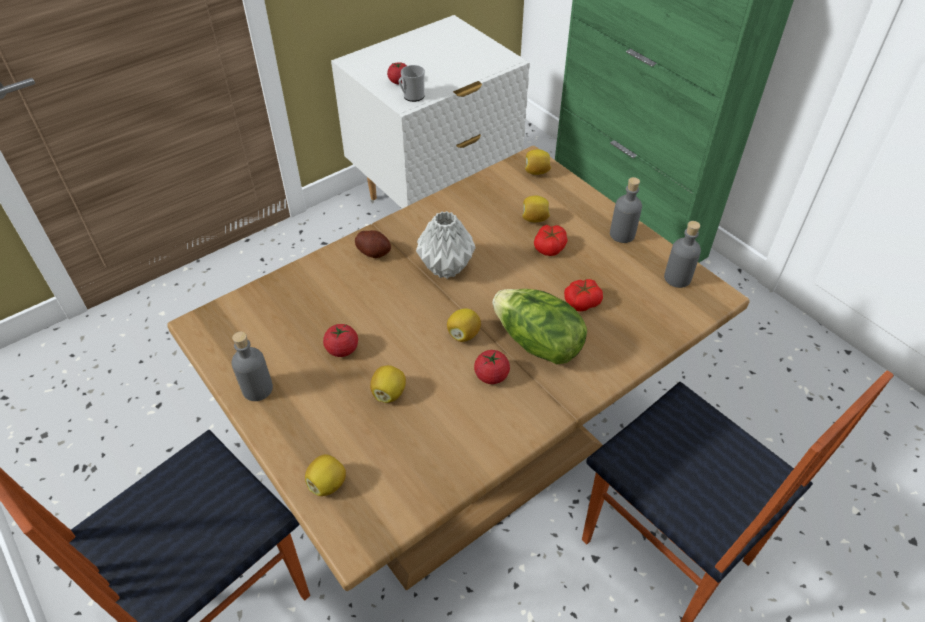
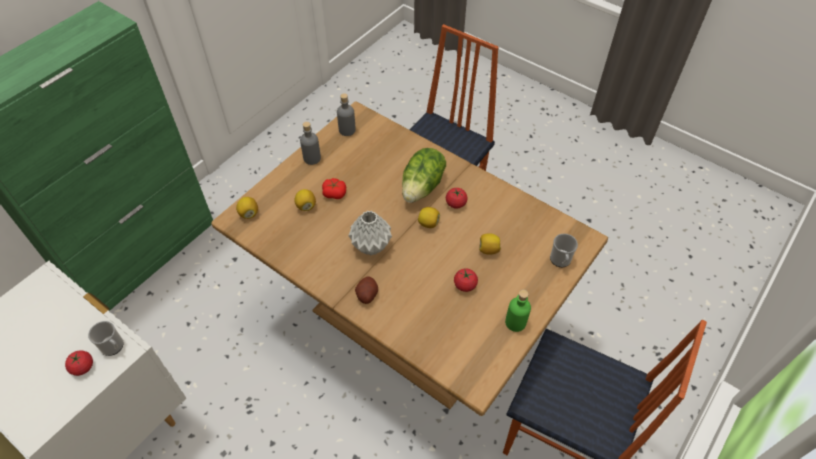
camera: 105 degrees left, 5 degrees up
(257, 389) = (515, 322): grey bottle -> green bottle
(328, 483) = (560, 261): lemon -> mug
(582, 302) = (381, 171): tomato -> none

